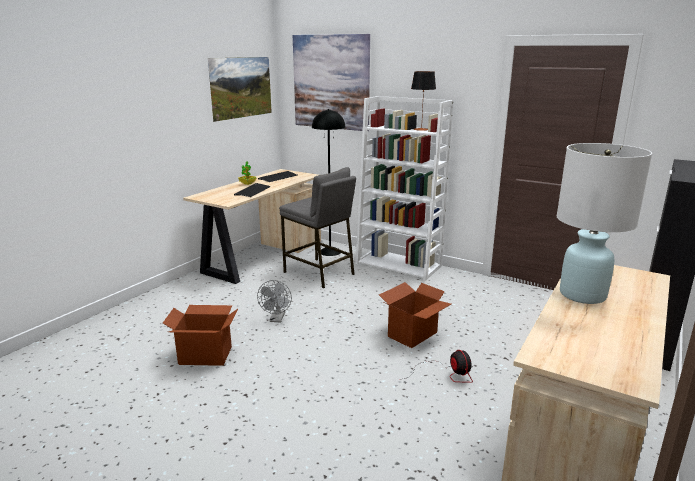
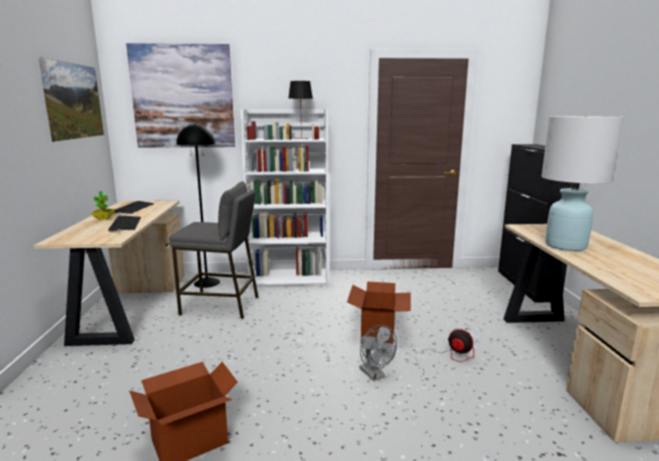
camera: 35 degrees left, 5 degrees down
(277, 319) = (230, 366): grey fan -> grey fan (375, 375)

